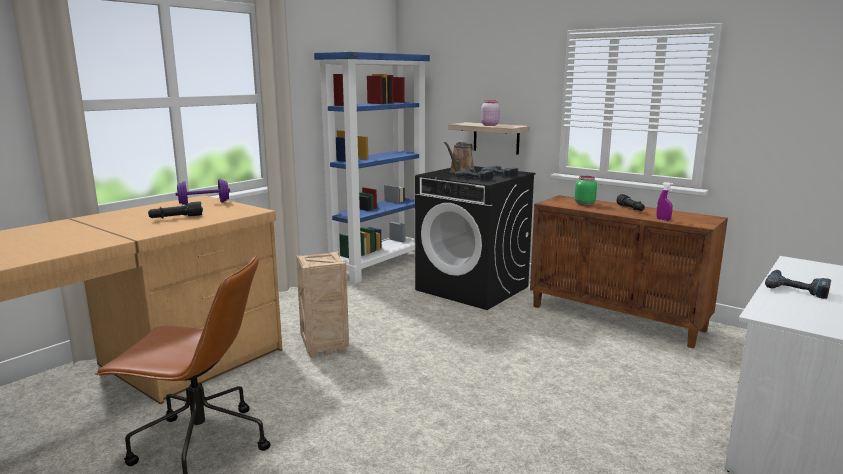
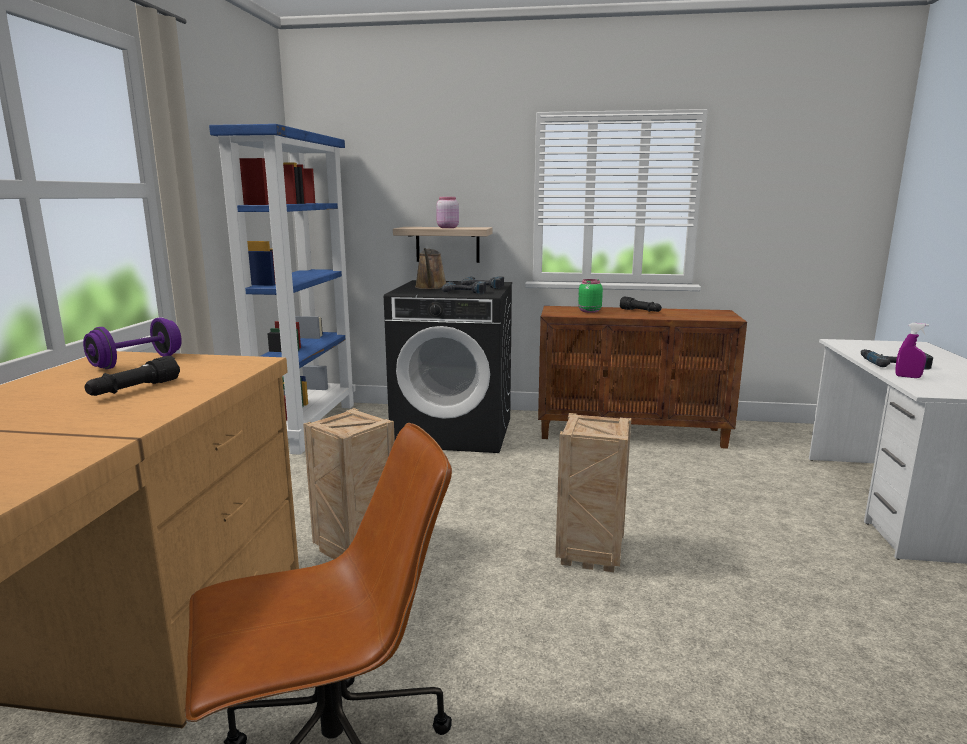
camera: 30 degrees left, 0 degrees up
(466, 391) = (591, 554): none -> crate
(663, 219) = (689, 317): purple spray bottle -> purple spray bottle (908, 377)

